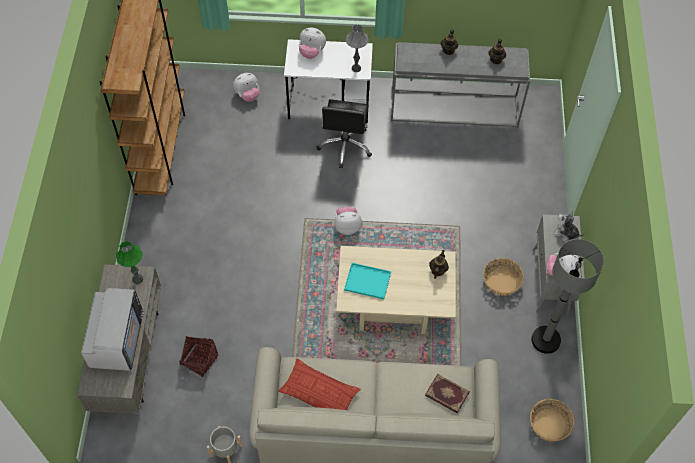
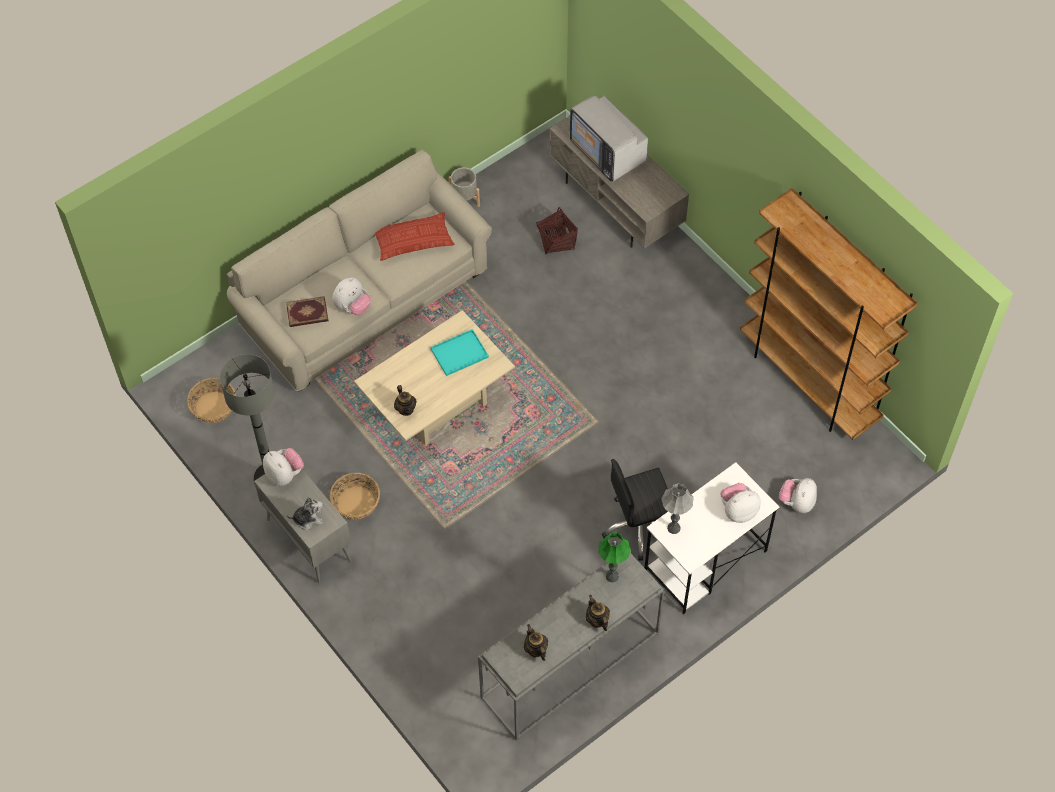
camera: 140 degrees right, 0 degrees up
(137, 279) = (647, 203): green table lamp -> green table lamp (612, 576)
(345, 145) = (639, 526): black office chair -> black office chair turned 75 degrees counterclockwise
(347, 226) = (551, 444): plush toy -> plush toy (352, 306)

